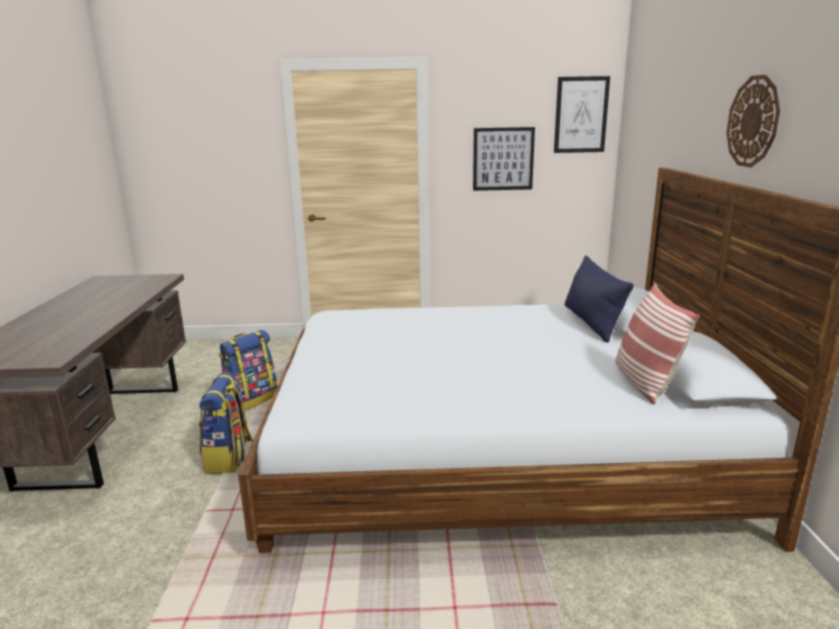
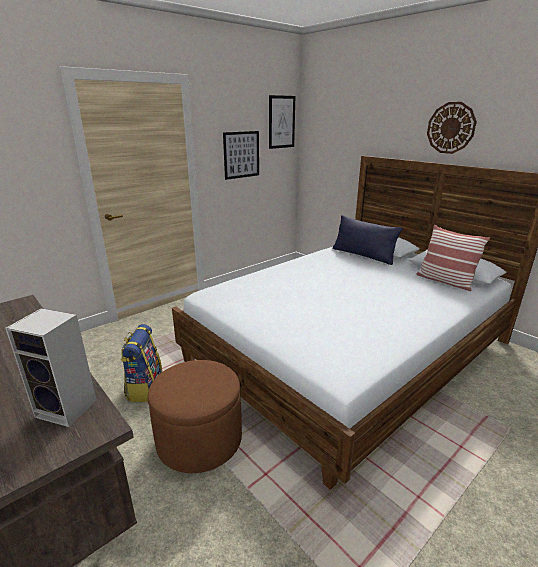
camera: 40 degrees left, 5 degrees up
(60, 344) = (69, 408): none -> speaker
(229, 458) = (199, 439): backpack -> brown ottoman

